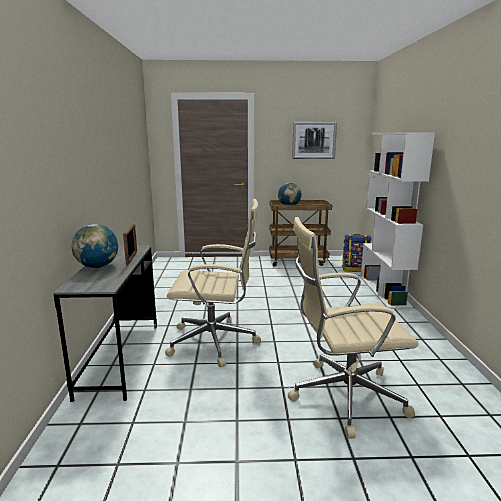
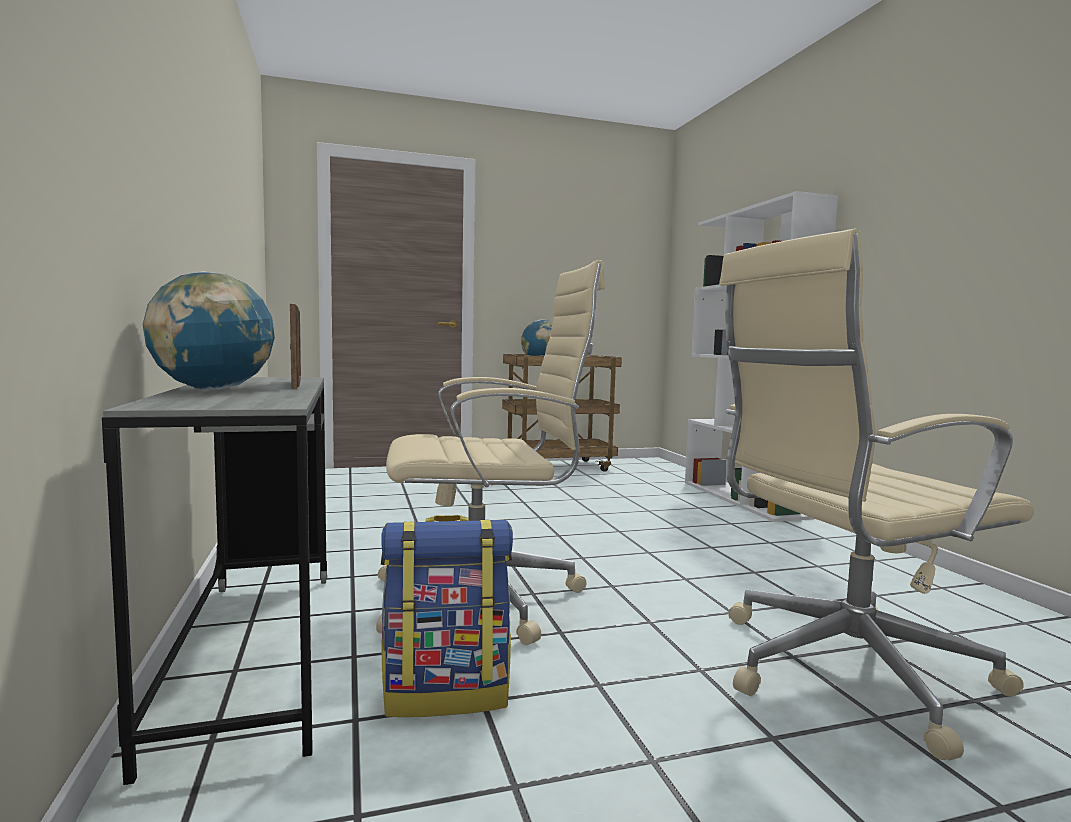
camera: 15 degrees left, 10 degrees down
(314, 140) = (578, 251): picture -> none
(355, 269) = (666, 474): backpack -> backpack (447, 692)

